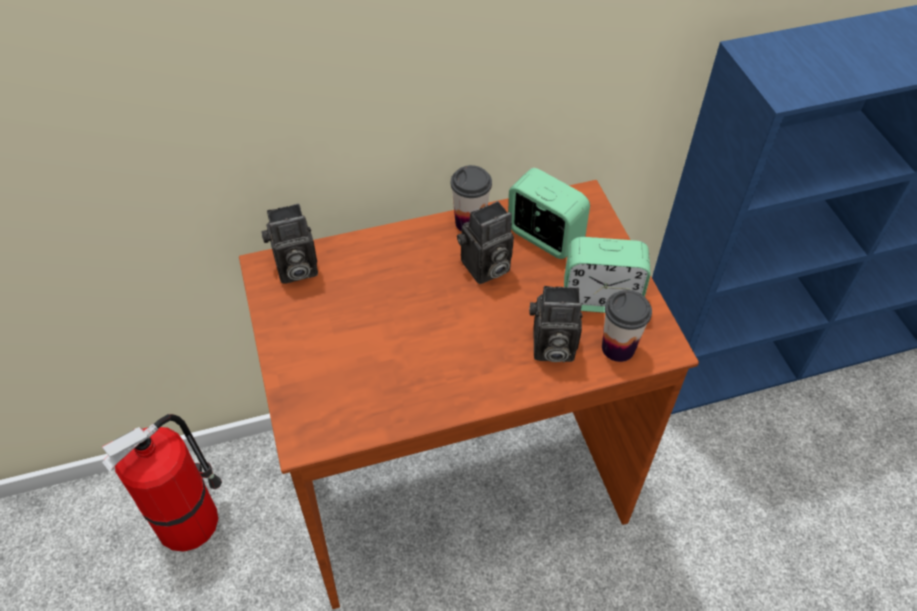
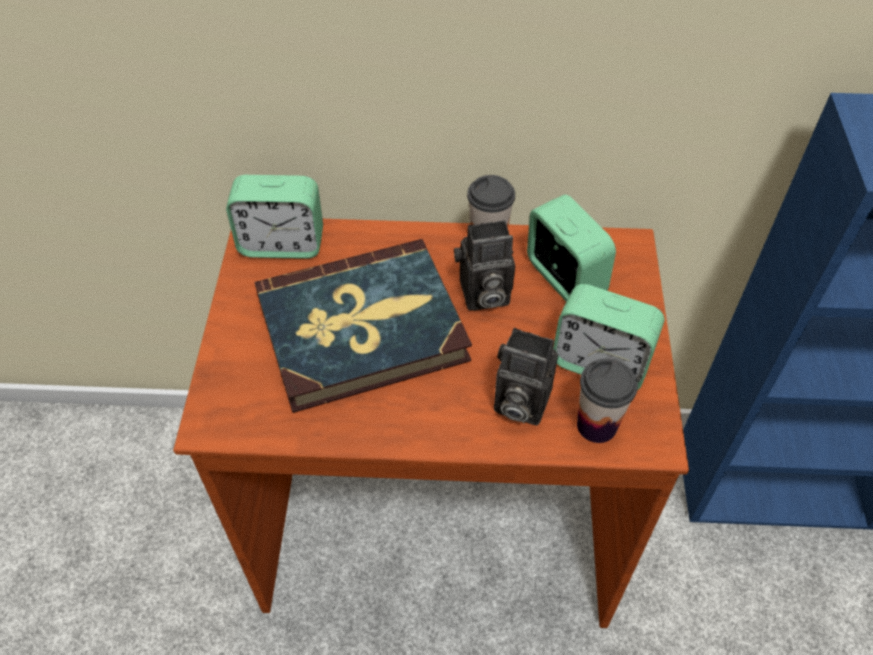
camera: 20 degrees right, 0 degrees up
(190, 519) = (163, 475): fire extinguisher -> none
(294, 269) = (282, 244): camera -> alarm clock
(397, 323) = (362, 329): none -> book

